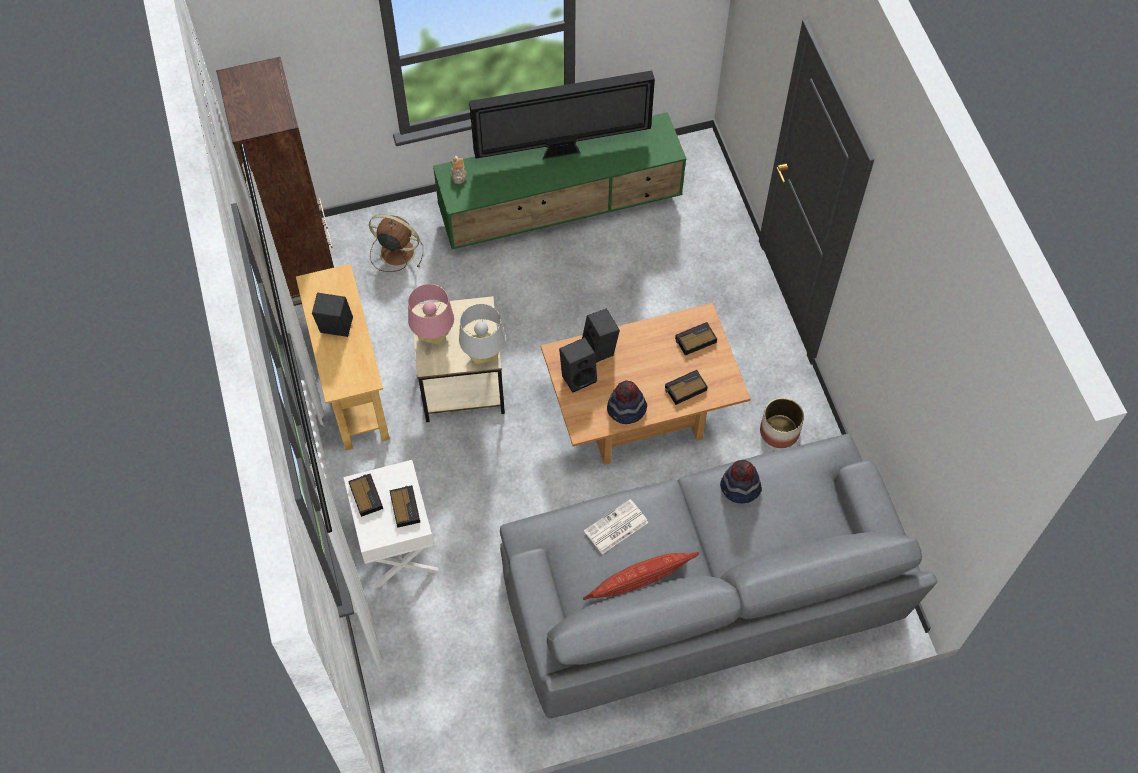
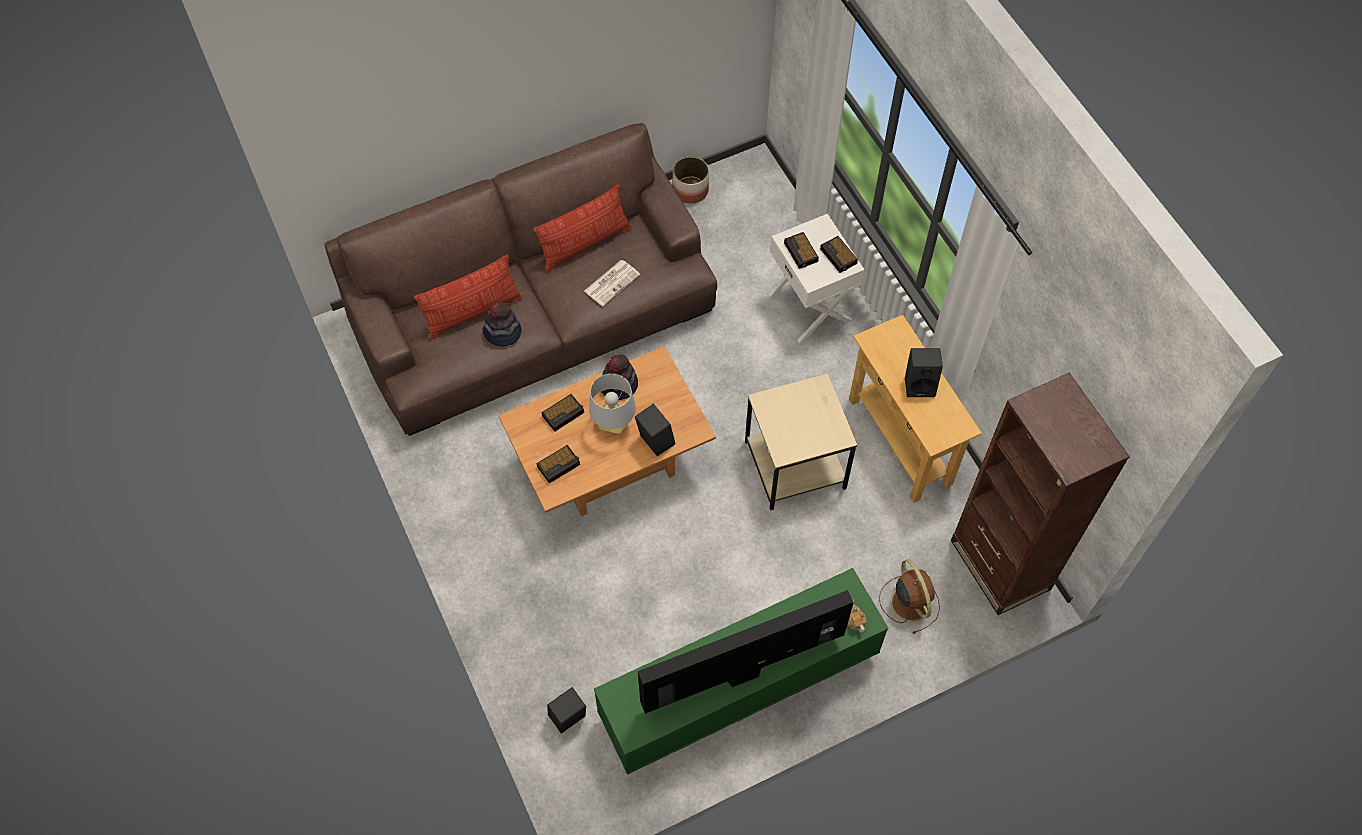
camera: 170 degrees right, 0 degrees up
(395, 251) = (909, 601): brown fan -> brown fan turned 120 degrees counterclockwise
(433, 336) = (823, 415): pink table lamp -> none
(483, 355) = (768, 404): grey table lamp -> grey table lamp (613, 424)
(578, 376) = (671, 411): black speaker -> black speaker (568, 719)
(702, 592) = (532, 311): grey sofa -> brown sofa
(770, 517) = (473, 313): none -> pillow
(779, 431) = (470, 465): planter -> planter (690, 190)

